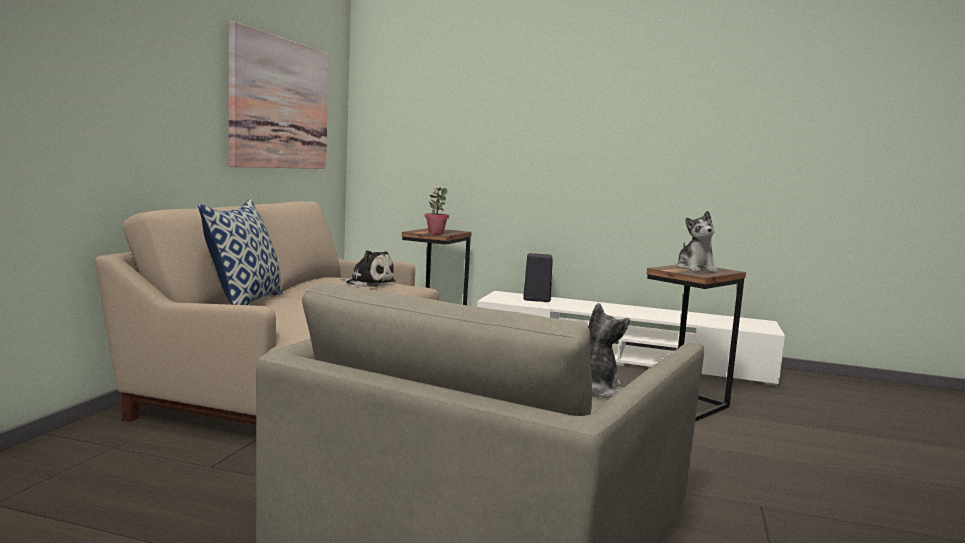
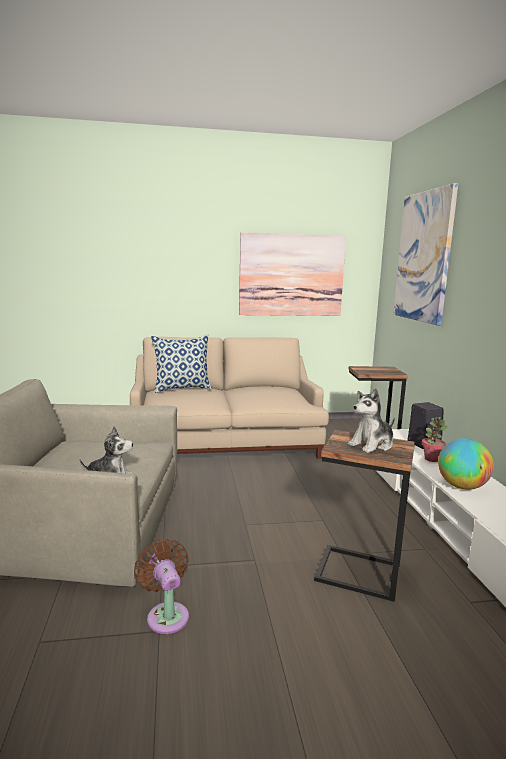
camera: 65 degrees right, 5 degrees up
(368, 283) = (273, 395): plush toy -> none
(435, 233) = (363, 371): potted plant -> potted plant (431, 459)
(461, 92) = (424, 257): none -> picture
(639, 314) = (462, 487): none -> globe
(733, 497) = (166, 615): none -> brown fan

